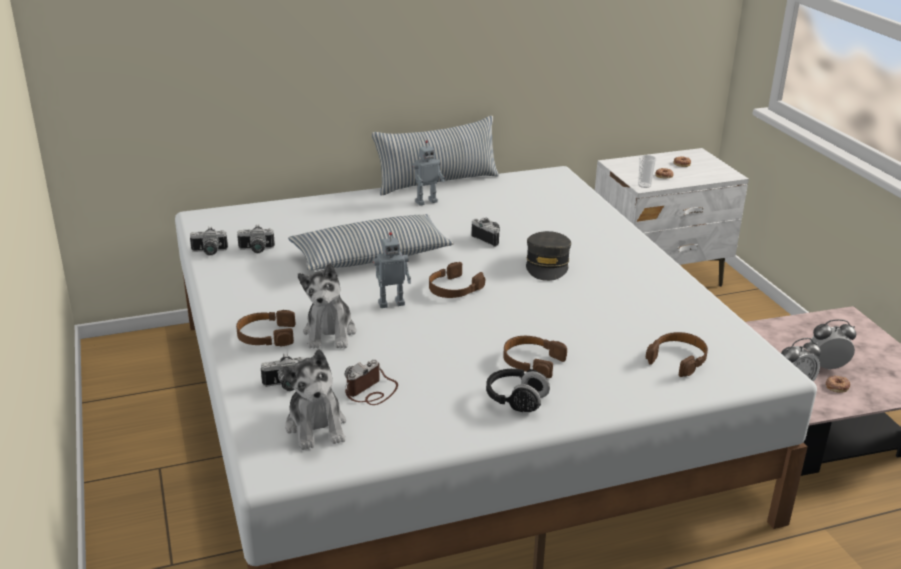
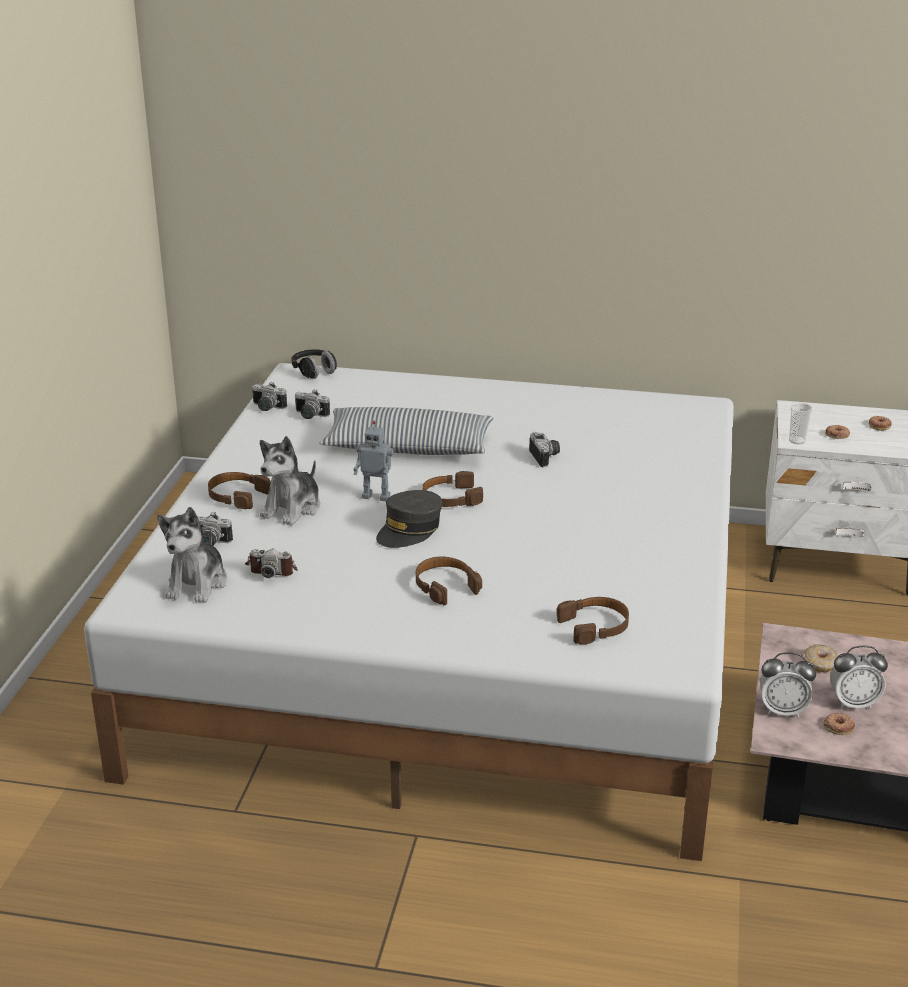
camera: 30 degrees right, 0 degrees up
(371, 391) = (272, 568): camera -> camera turned 150 degrees counterclockwise
(426, 201) = (524, 404): toy robot -> none
(437, 182) = (560, 386): pillow -> none
(516, 400) = (389, 615): black headphones -> black headphones (314, 372)
(547, 265) = (574, 499): grey cap -> grey cap (409, 530)
(777, 345) = (820, 664): none -> donut
(827, 366) = (853, 703): alarm clock -> alarm clock turned 150 degrees clockwise

